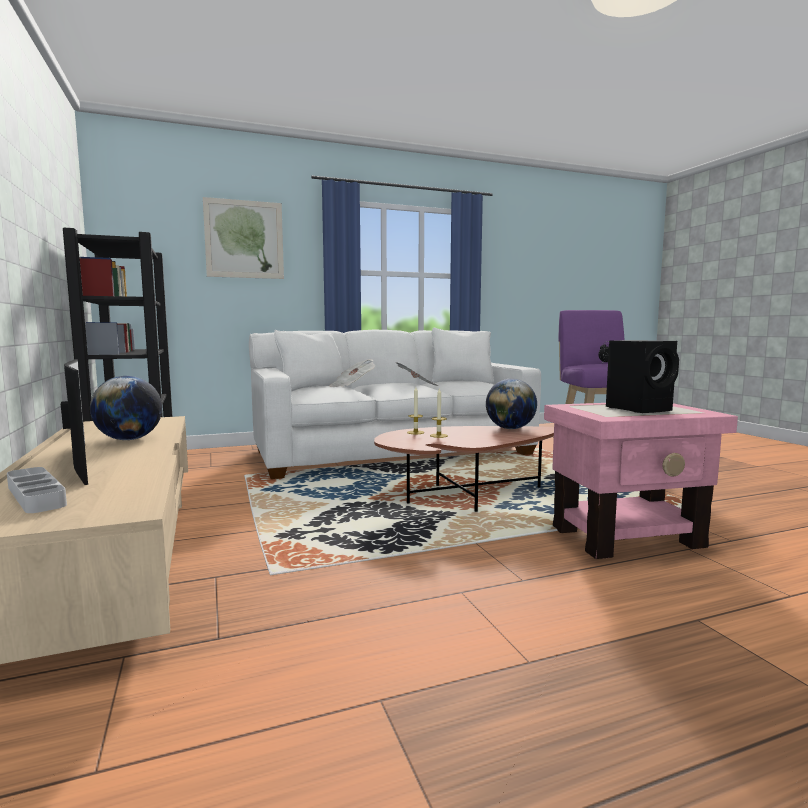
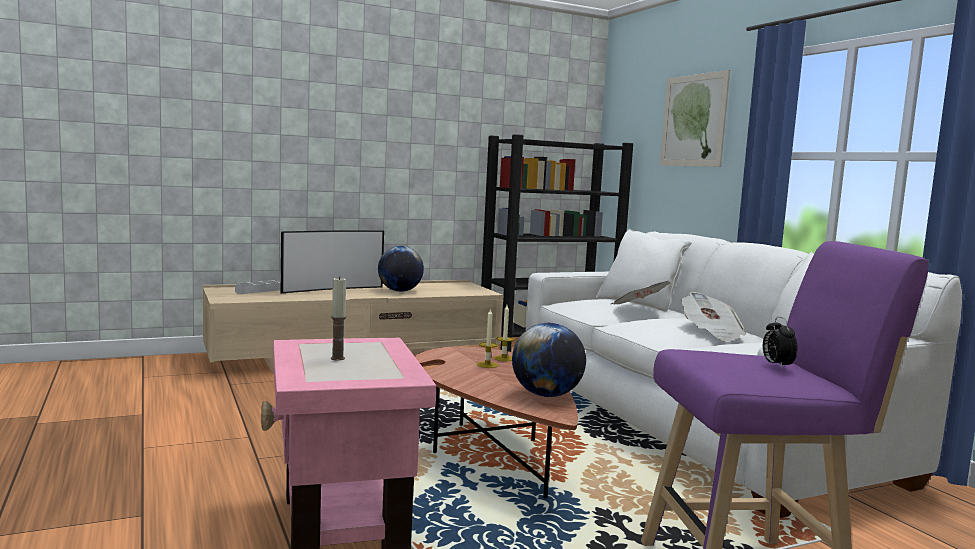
camera: 85 degrees right, 0 degrees up
(640, 409) = (337, 358): black speaker -> candle

